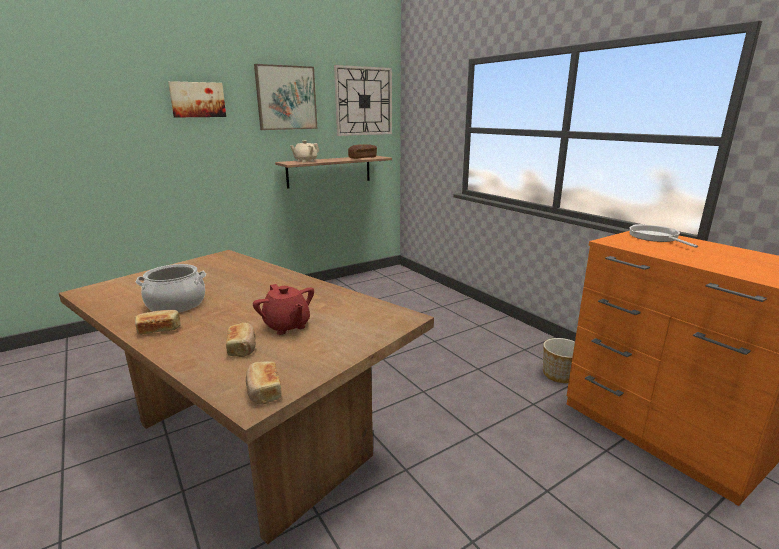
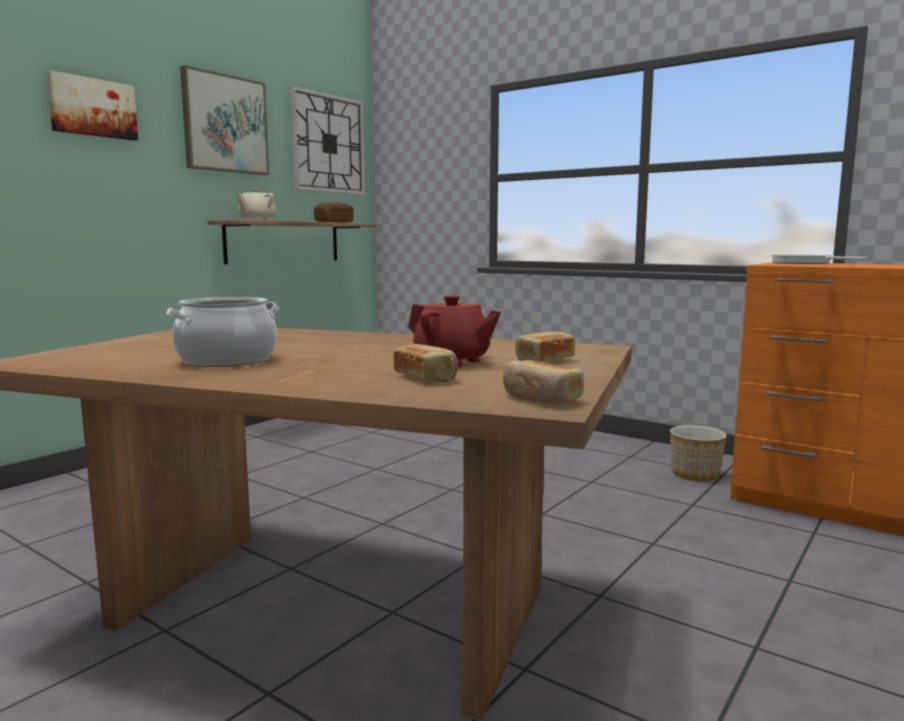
camera: 20 degrees left, 10 degrees down
(159, 329) = (250, 377): bread -> bread (543, 360)

